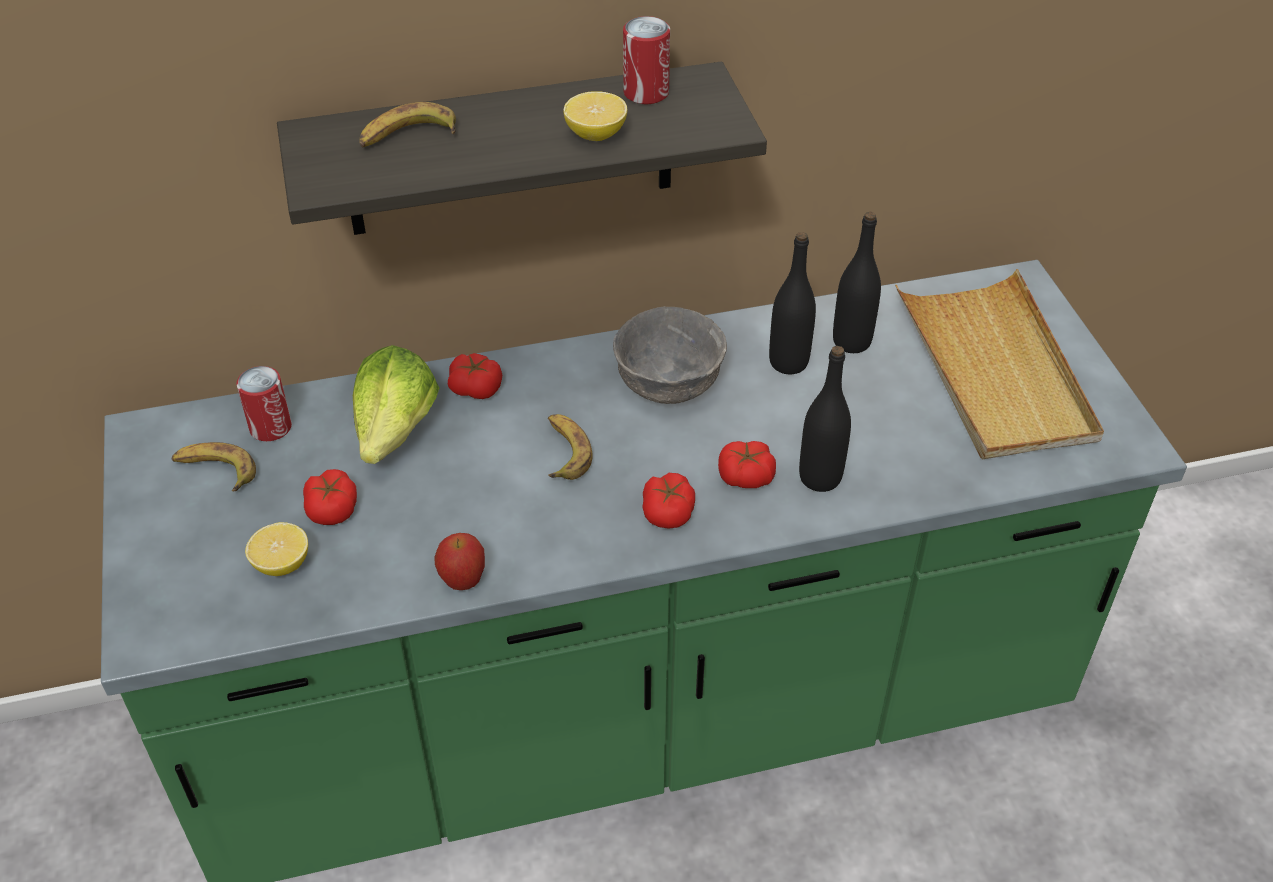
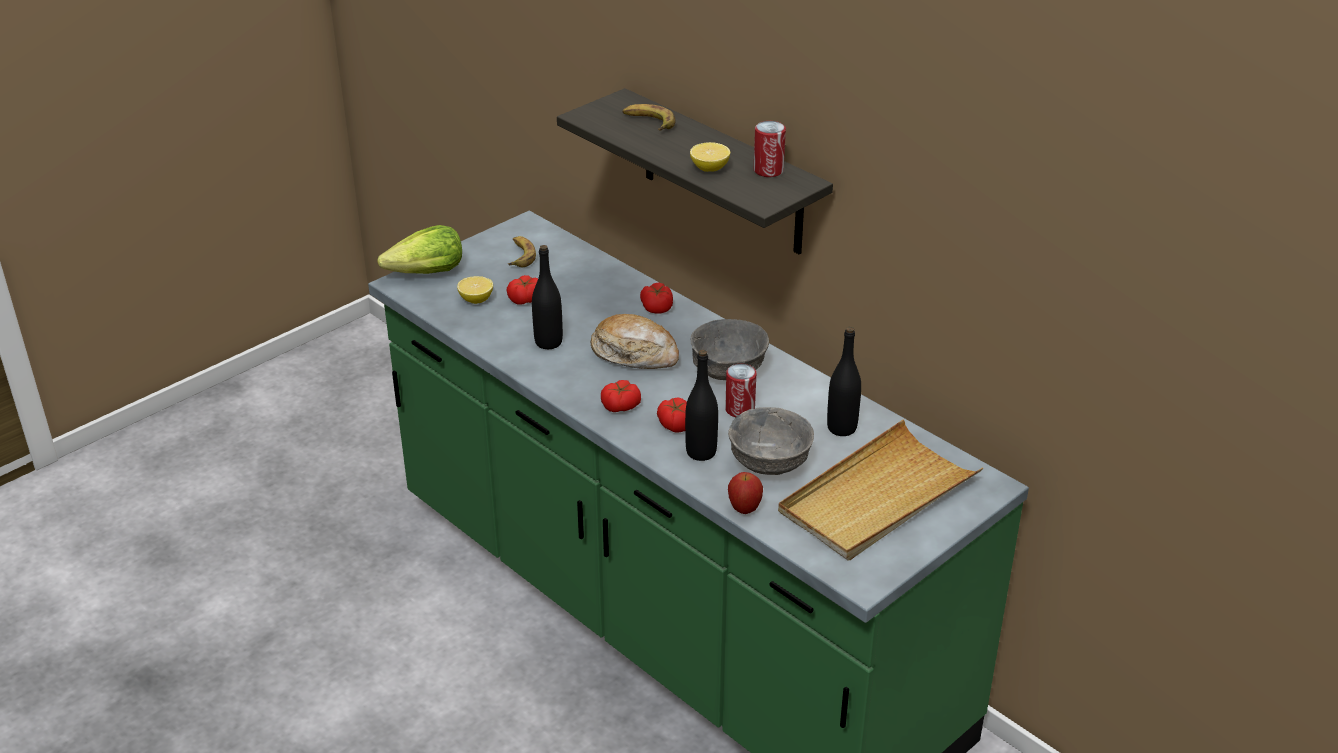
camera: 60 degrees right, 10 degrees down
(270, 427) = (564, 258): can -> can (740, 409)
(396, 430) = (599, 295): lettuce -> lettuce (427, 273)
(463, 581) = (510, 357): apple -> apple (744, 509)
(564, 451) = (635, 354): banana -> bread
(788, 362) = (794, 409): black bottle -> black bottle (548, 342)
(881, 429) = (768, 464): none -> grey bowl

